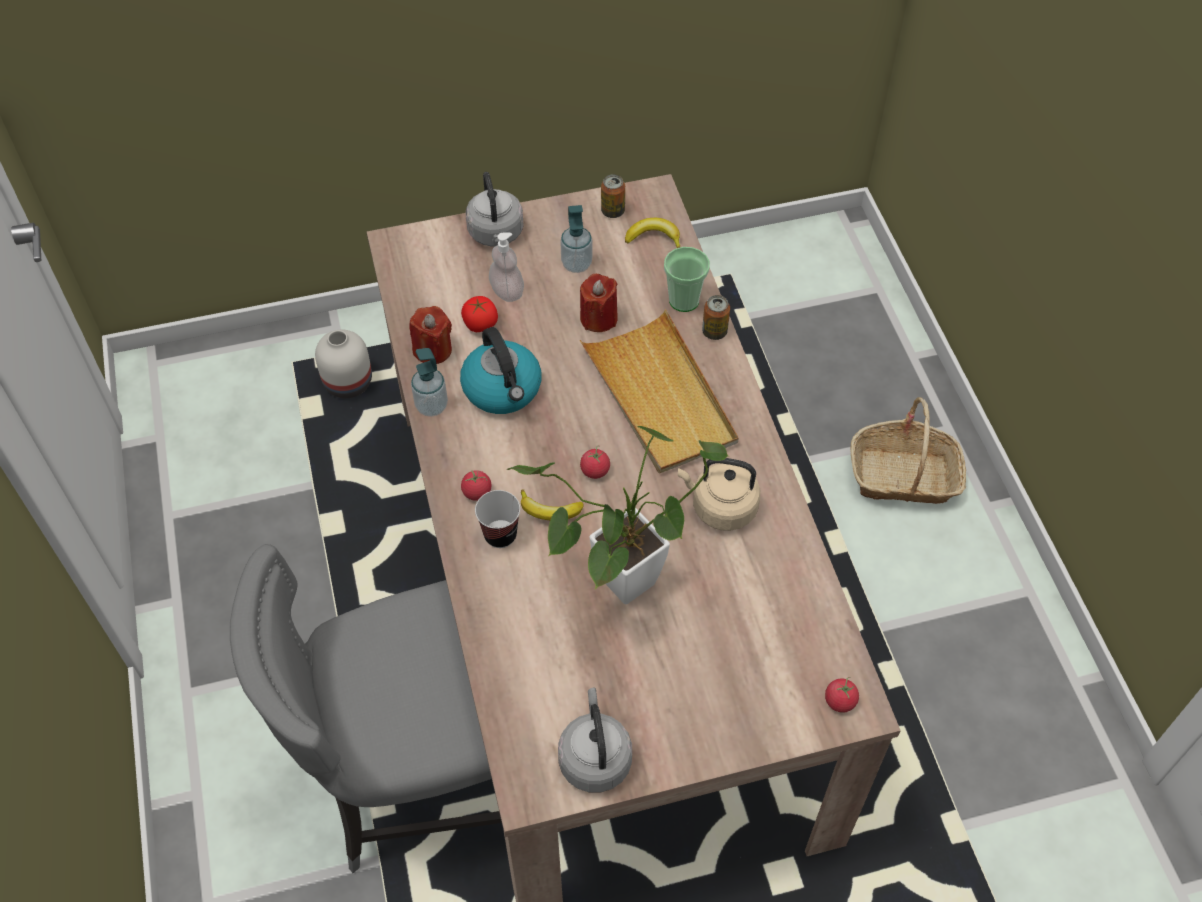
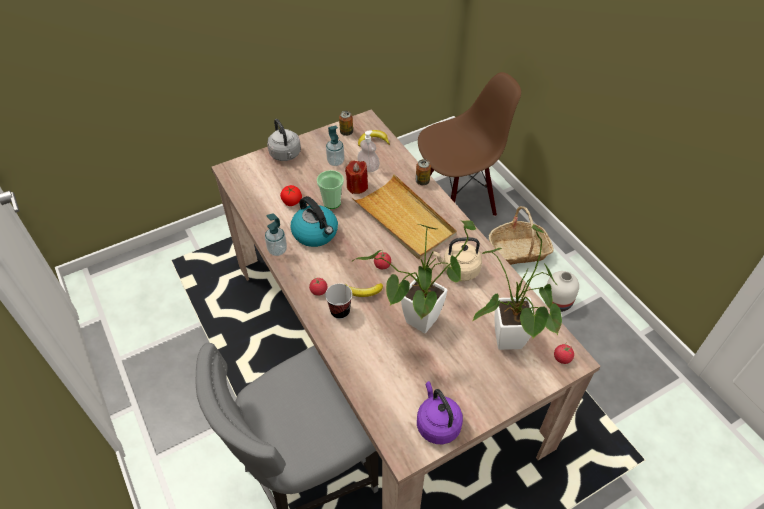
camera: 15 degrees left, 5 degrees down
(349, 383) = (207, 265): white vase -> white vase (558, 302)
(433, 350) = (269, 220): red candle -> none
(507, 291) = (301, 182): soap dispenser -> soap dispenser (368, 167)
(594, 757) = (437, 424): grey kettle -> purple kettle
(684, 300) = (400, 169): cup -> cup (332, 202)
(757, 659) = (508, 346): none -> potted plant
(823, 354) = (457, 199): none -> brown chair

